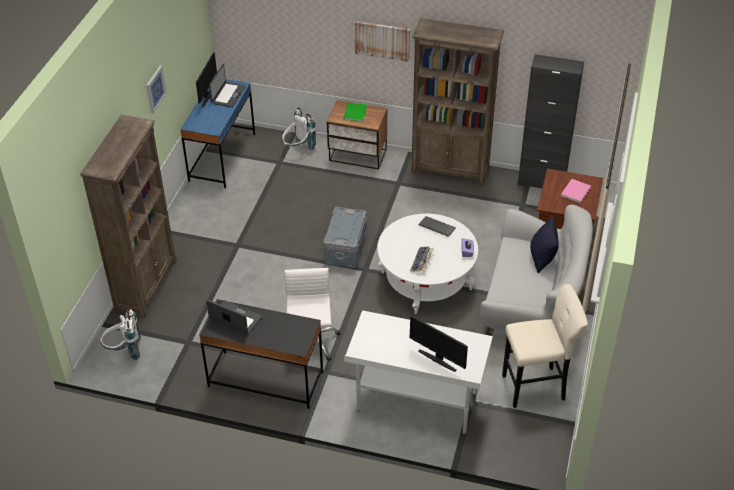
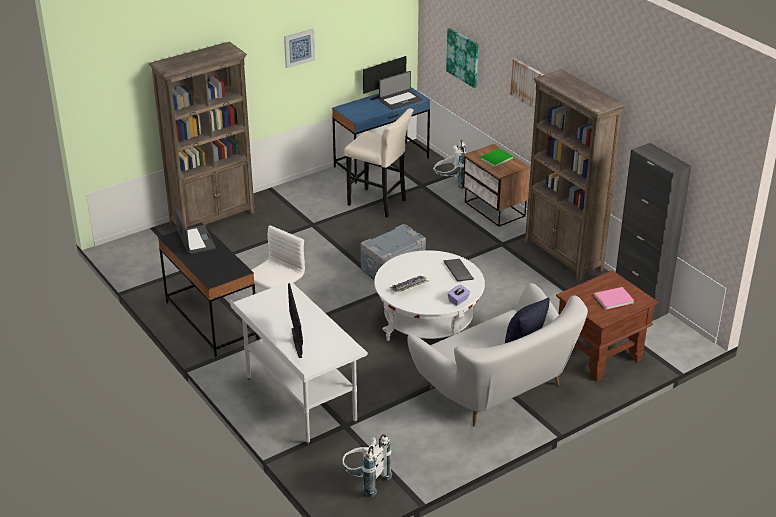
camera: 40 degrees right, 10 degrees down
(124, 350) = (143, 250): white backpack -> white backpack (365, 481)
(282, 34) = (463, 57): none -> picture
(536, 387) = (416, 448): beige stool -> beige stool (379, 203)

